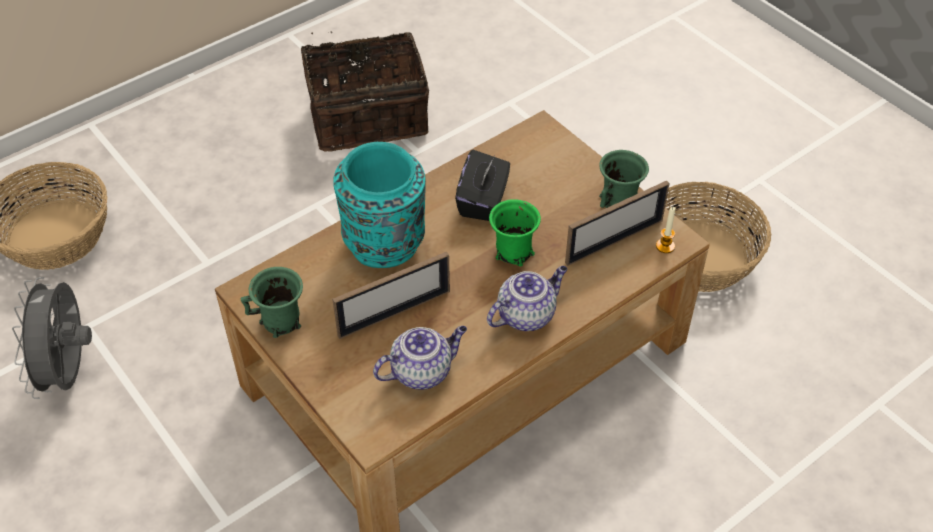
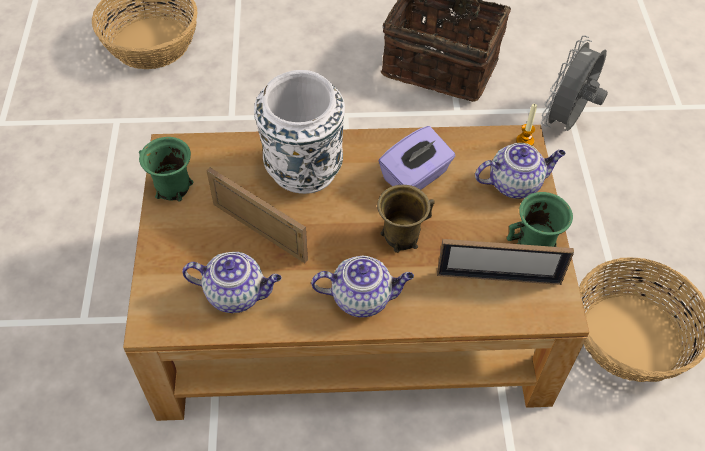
camera: 35 degrees right, 5 degrees up
(69, 372) = (79, 147): grey fan -> grey fan (567, 121)
(385, 245) = (303, 170): turquoise vase -> white vase
(394, 313) = (259, 231): picture frame -> picture frame turned 150 degrees counterclockwise
(483, 201) = (415, 177): black tissue box -> purple tissue box
(513, 252) = (401, 235): green mug -> brown mug
(565, 165) = (515, 183): none -> teapot
(665, 246) = (542, 310): candle -> candle (525, 141)

